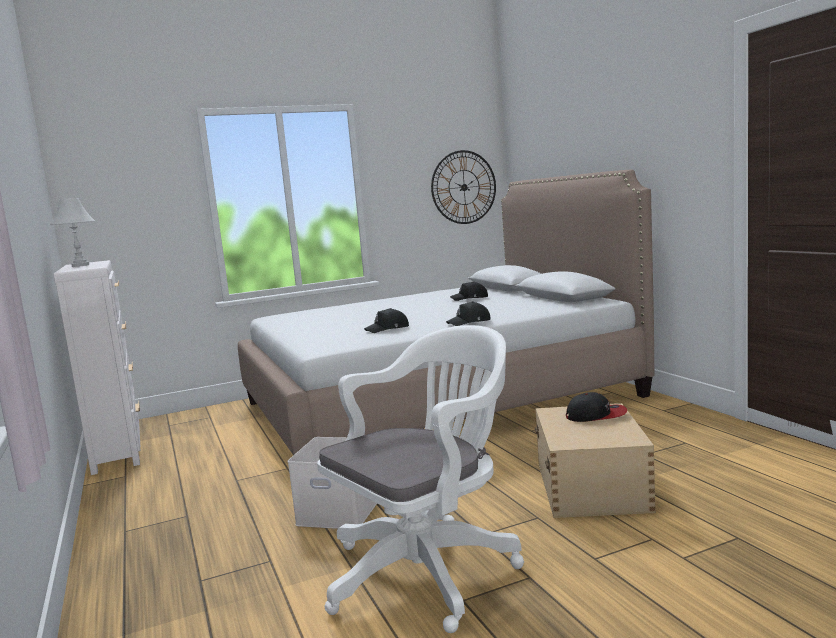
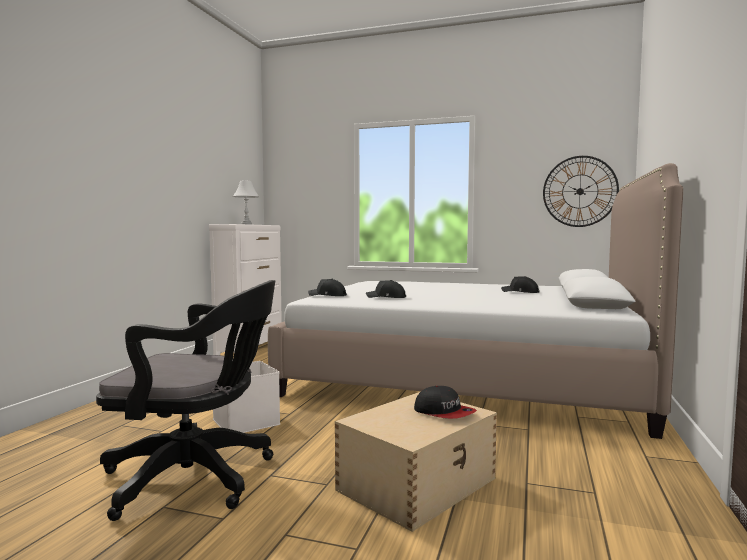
camera: 40 degrees right, 5 degrees down
(429, 569) = (197, 478): white office chair -> black office chair
(469, 322) = (447, 304): black cap -> black cap (327, 295)

